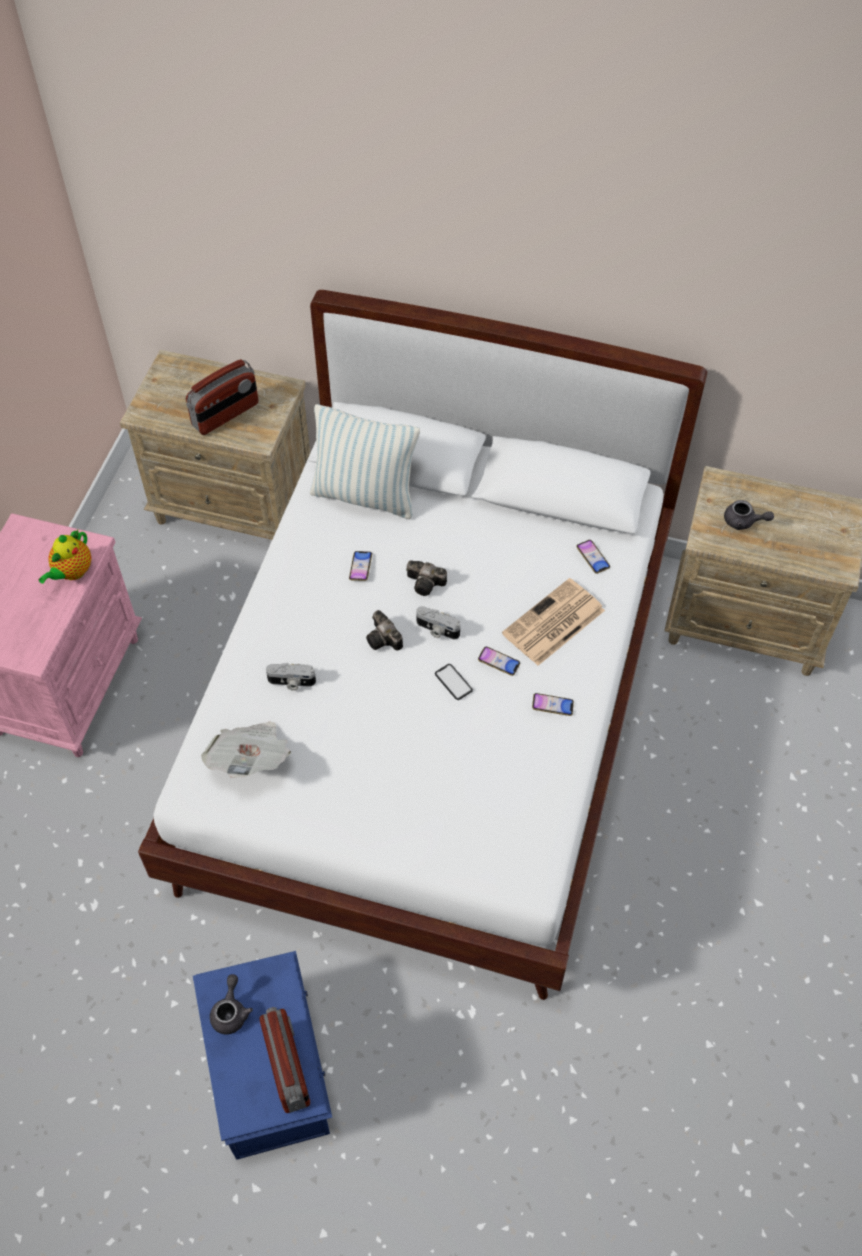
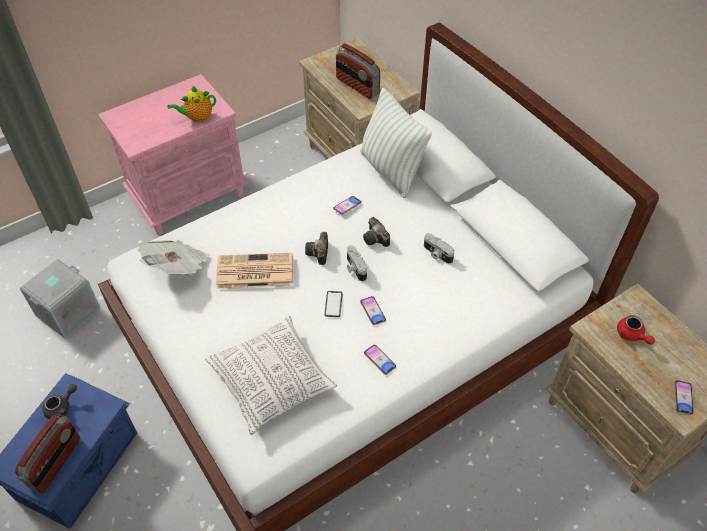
camera: 40 degrees right, 5 degrees down
(63, 924) = (67, 310): none -> grey storage box
(226, 415) = (357, 86): radio -> radio turned 45 degrees clockwise
(291, 682) = (243, 242): camera -> camera (436, 254)
(473, 802) = (272, 381): none -> pillow
(553, 623) = (431, 312): newspaper -> newspaper (253, 272)
(592, 558) = (498, 291): phone -> phone (682, 398)
(743, 522) = (631, 335): grey teapot -> red teapot

